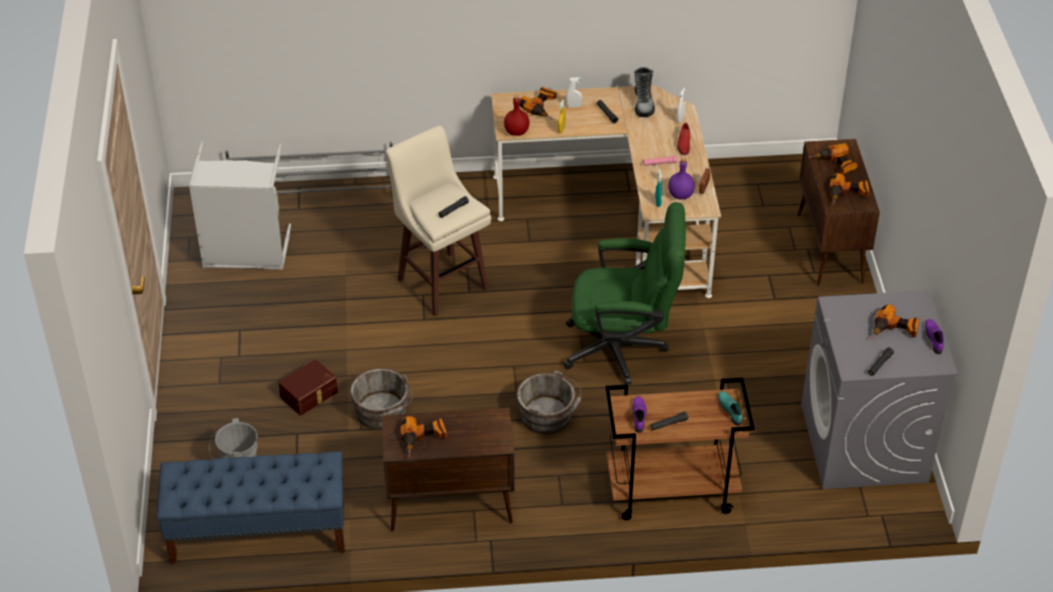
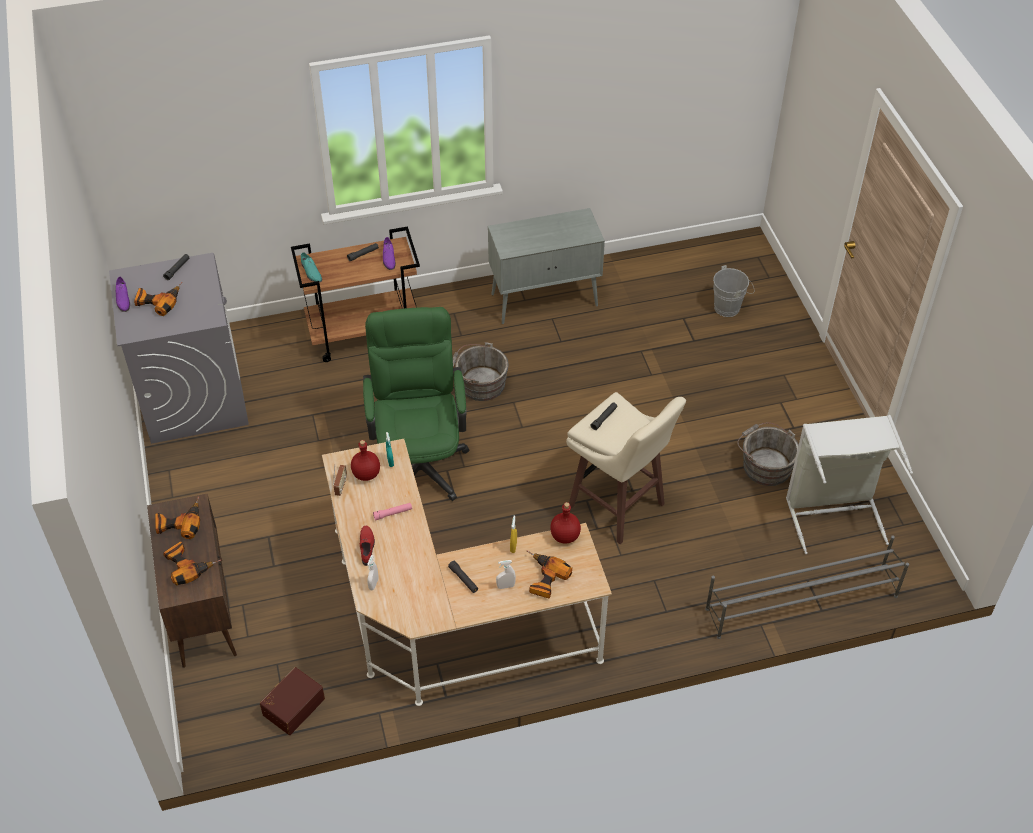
camera: 170 degrees right, 5 degrees up
(257, 533) = (688, 263): blue bench -> none
(310, 395) = (698, 374): brown storage box -> brown storage box (292, 706)
(382, 413) = (627, 367): grey bucket -> grey bucket (765, 465)
(424, 439) = (563, 226): power drill -> none
(449, 507) = (545, 300): brown cabinet -> grey cabinet
(624, 349) = (419, 458): green office chair -> green office chair turned 90 degrees clockwise
(643, 103) = (420, 603): boot -> none
(680, 195) = (366, 474): purple bottle -> red bottle

